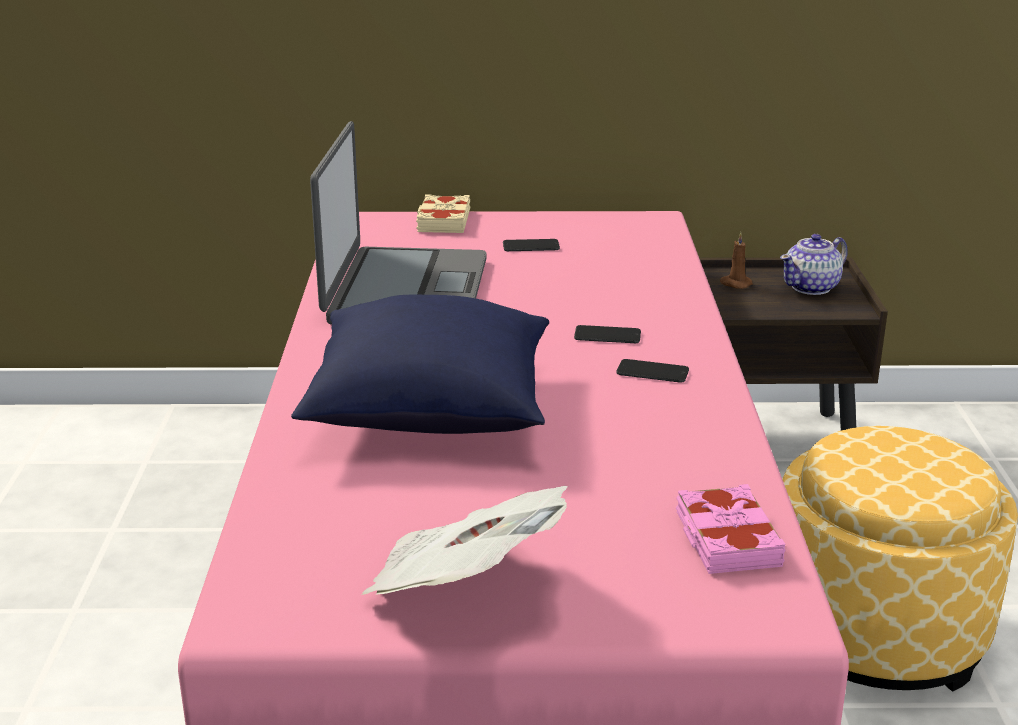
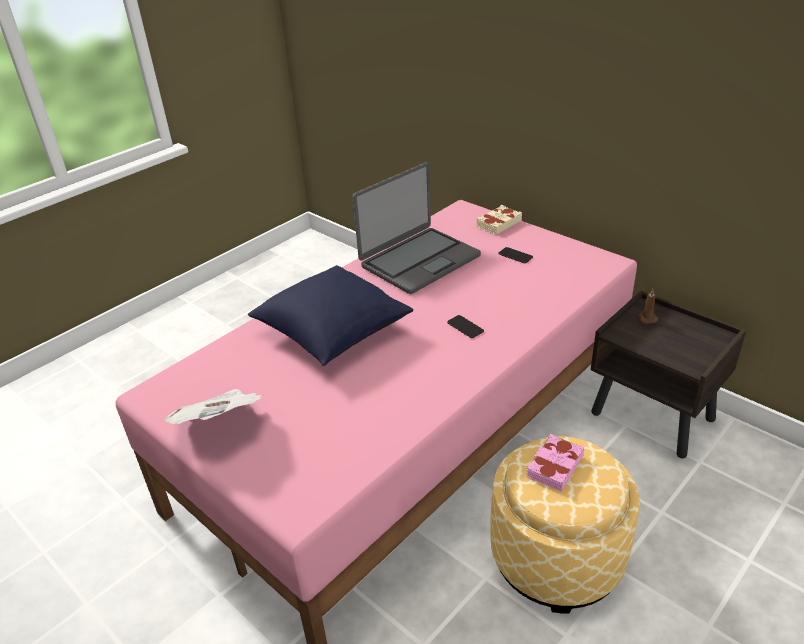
camera: 45 degrees right, 10 degrees up
(652, 372) = (451, 358): phone -> none
(726, 539) = (337, 464): pink book -> pink book (554, 466)
(811, 287) = (691, 340): teapot -> none

